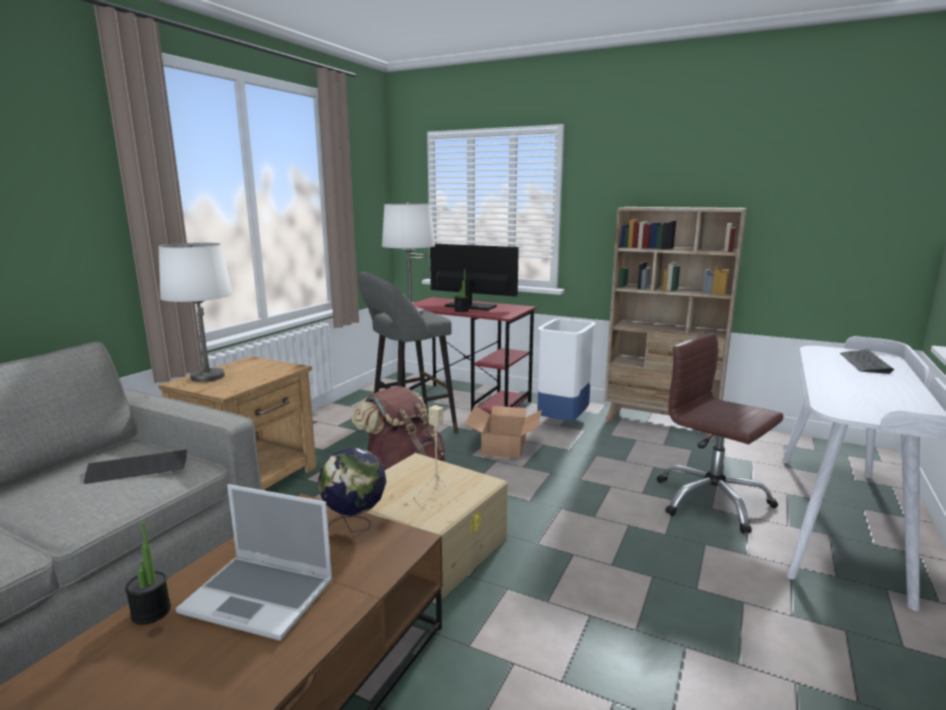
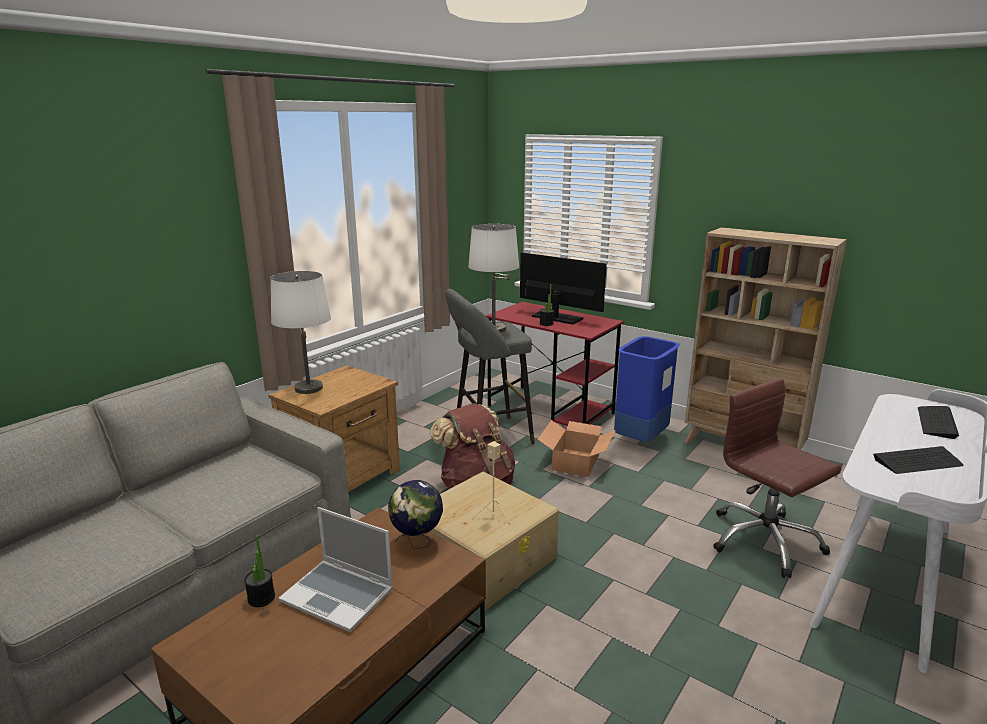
camera: 10 degrees right, 5 degrees up
(137, 468) = (252, 475): keyboard -> keyboard (917, 462)
(562, 421) = (640, 439): white trash can -> blue trash can

